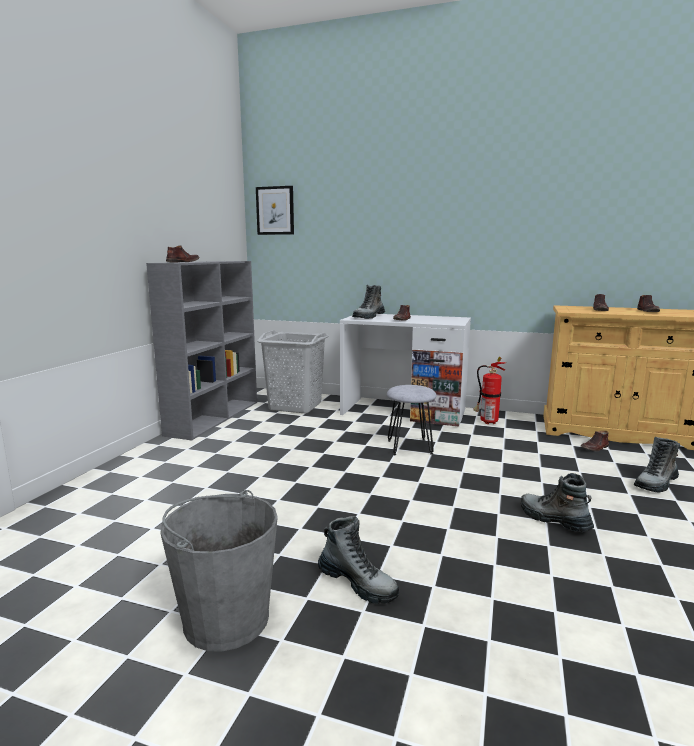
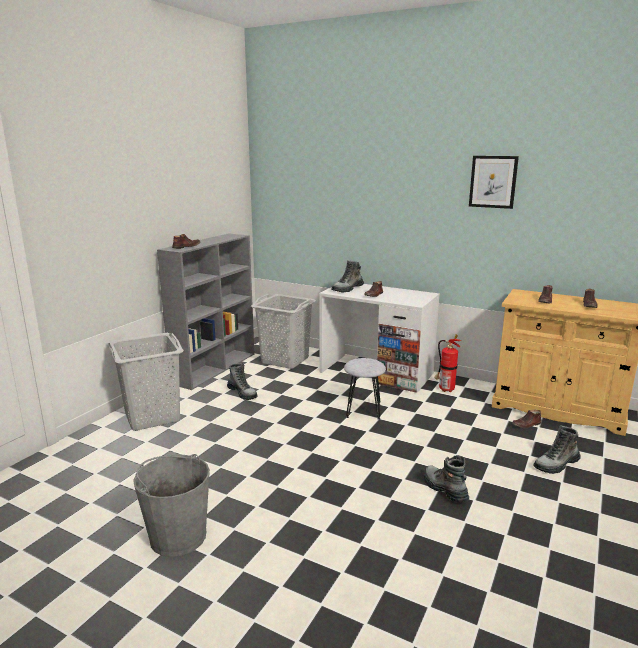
camera: 10 degrees right, 5 degrees up
(147, 471) = (152, 417): none -> grey laundry basket
(275, 210) = (275, 186): picture -> picture (493, 182)
(357, 583) = (272, 522): boot -> boot (242, 393)

